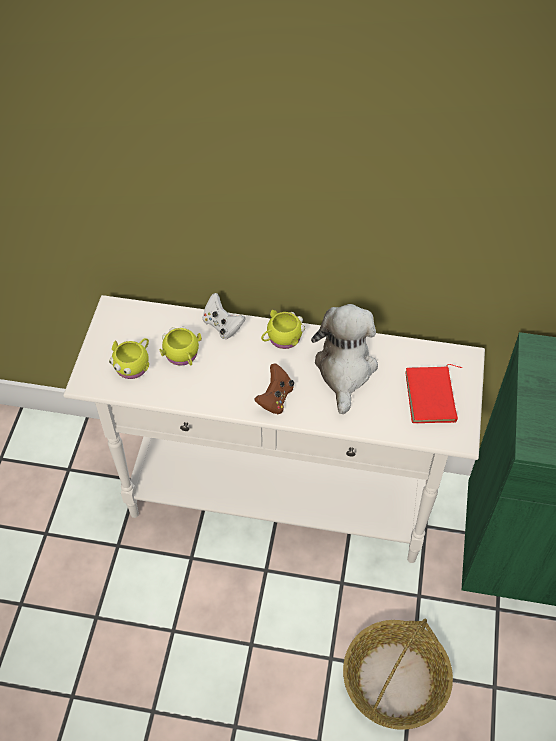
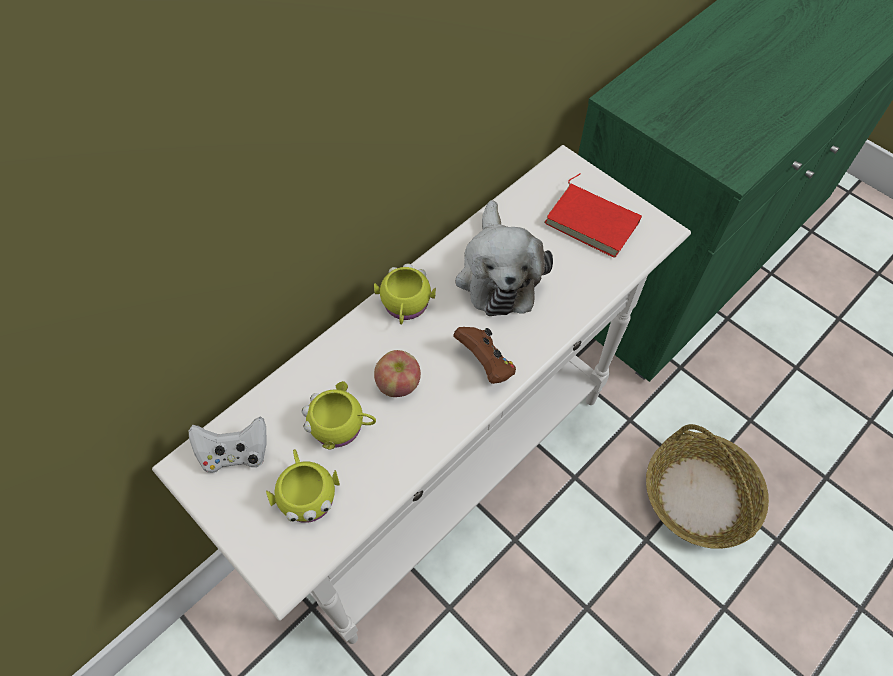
camera: 55 degrees left, 5 degrees up
(222, 326) = (333, 355): white game controller -> white game controller (235, 453)
(228, 365) = (398, 384): none -> apple
(344, 369) = (498, 273): plush toy -> plush toy turned 135 degrees counterclockwise

